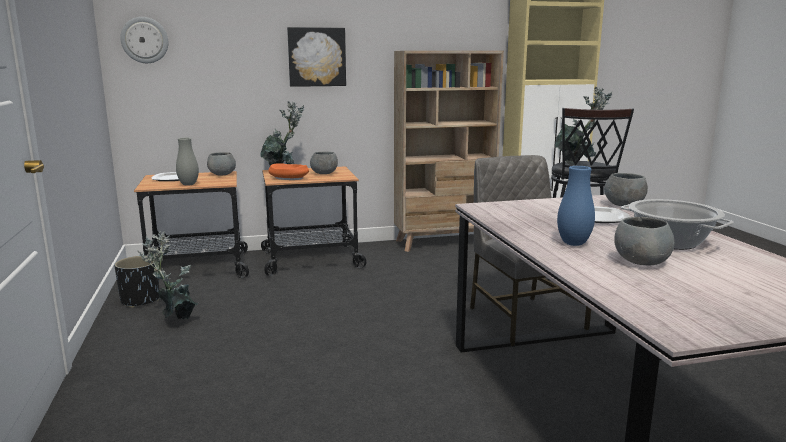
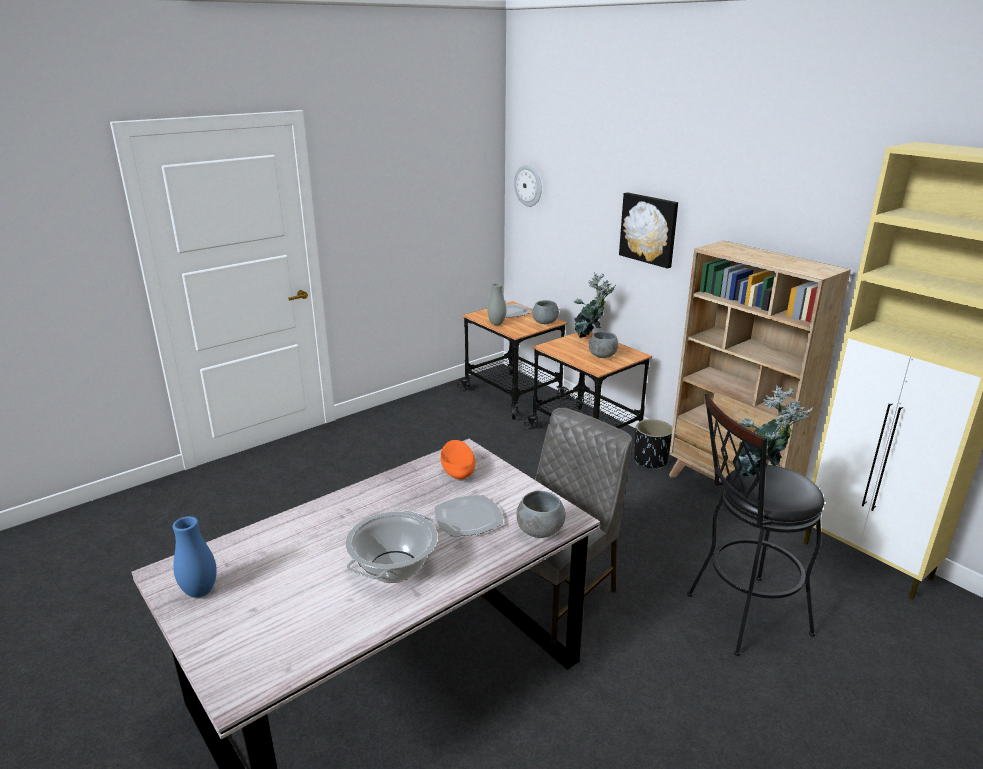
camera: 65 degrees right, 10 degrees up
(140, 300) = (438, 399): black planter -> black planter (651, 460)
(176, 319) = (419, 423): potted plant -> none
(289, 178) = (562, 349): orange bowl -> orange bowl (458, 470)
(573, 243) = (361, 513): blue vase -> blue vase (200, 591)
(641, 262) = (320, 551): grey bowl -> none

